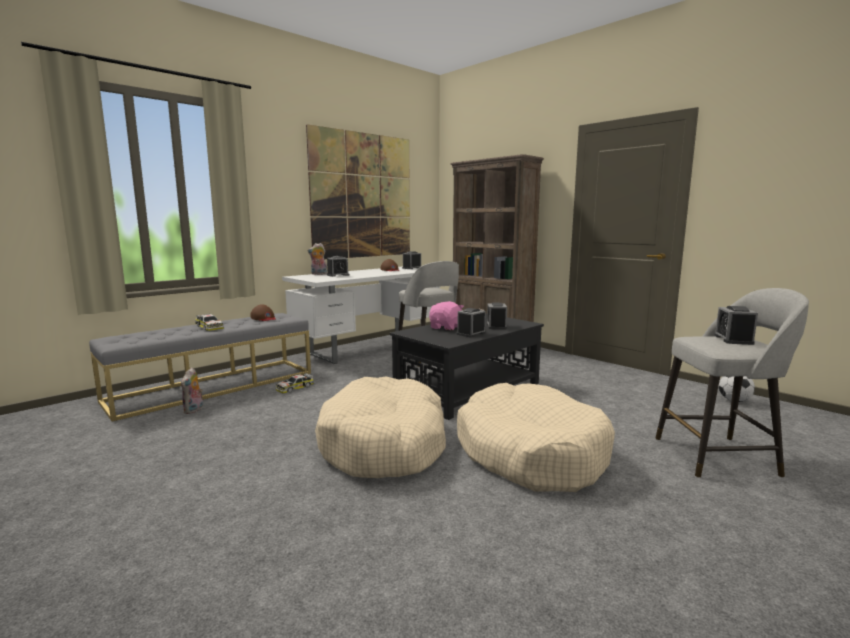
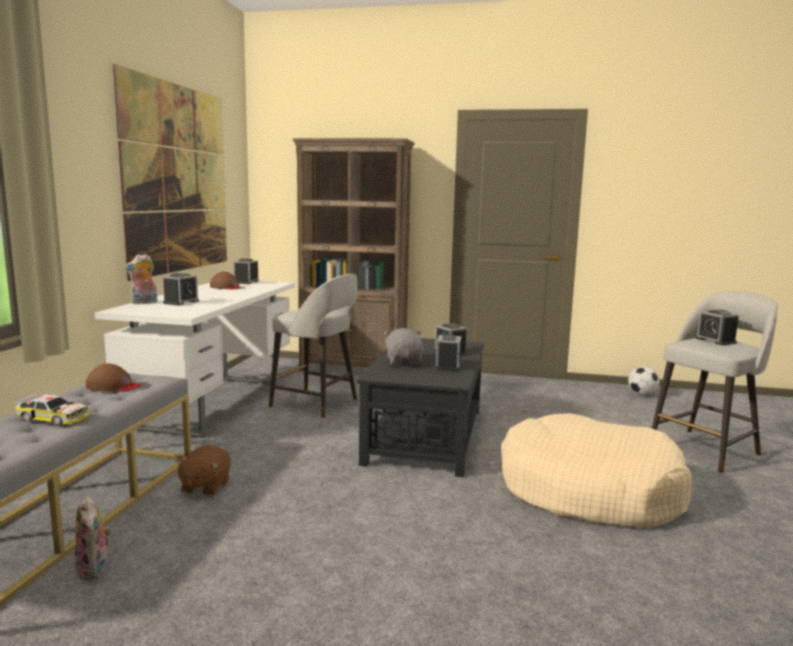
camera: 35 degrees left, 0 degrees up
(294, 388) = (205, 487): toy car -> brown plush toy
(384, 444) = (449, 528): beige dog bed -> none
(446, 327) = (404, 362): pink plush toy -> grey plush toy

